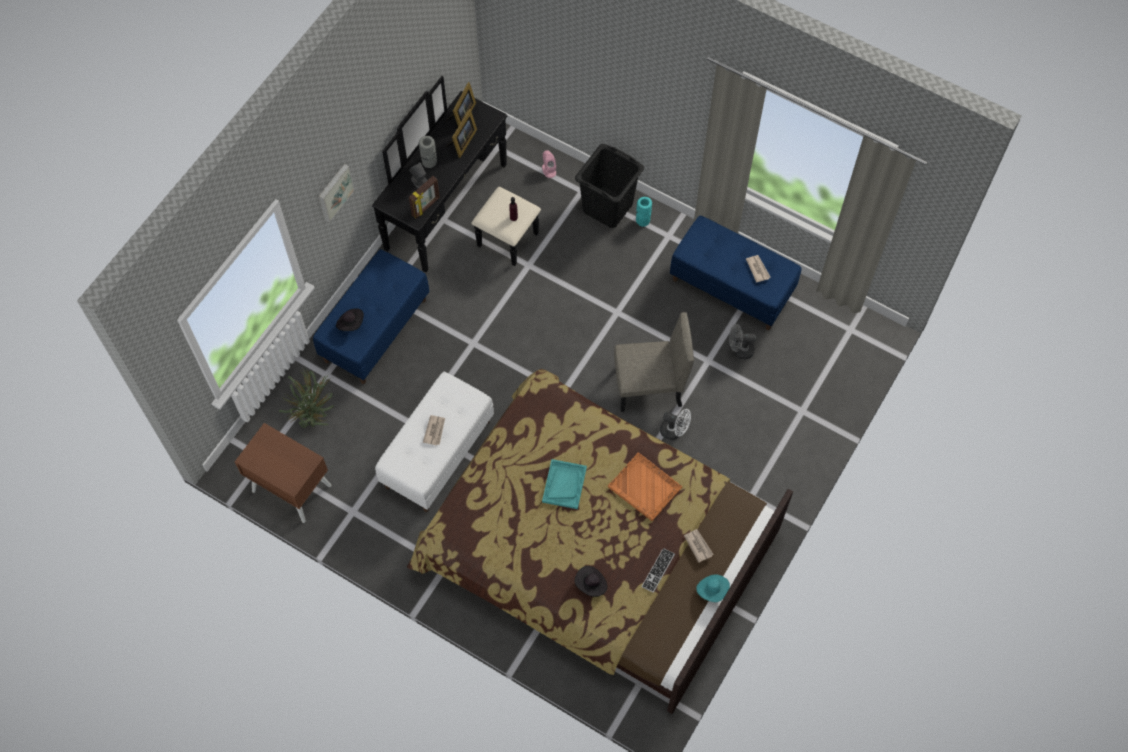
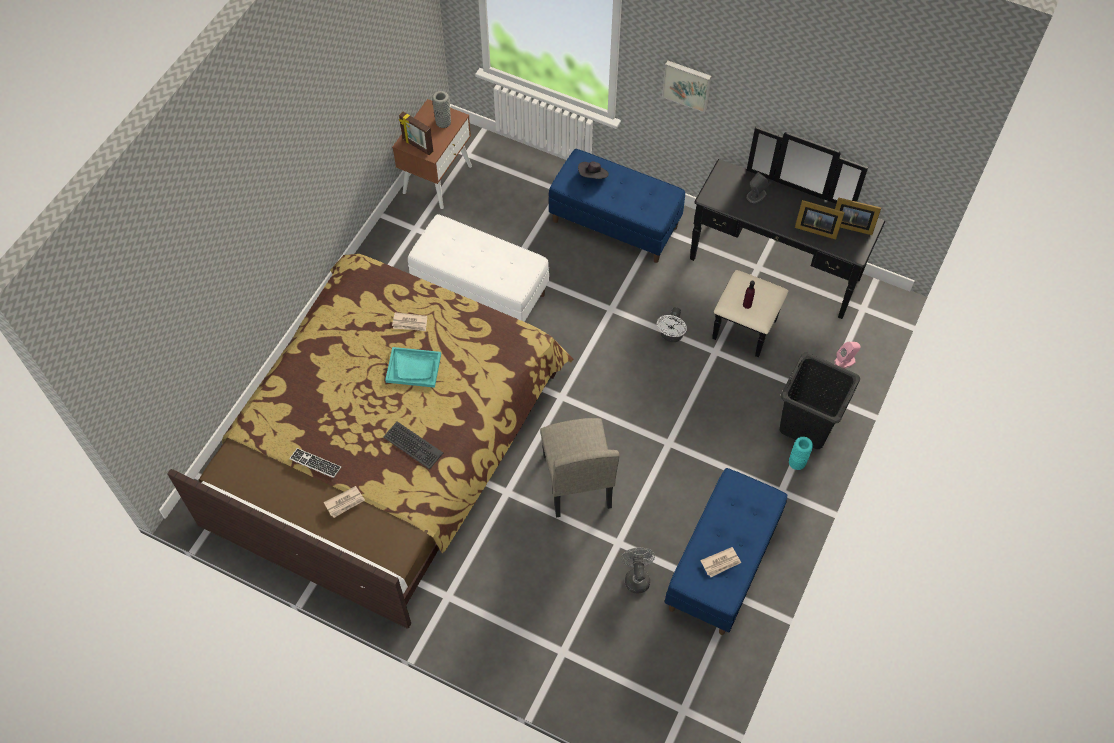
camera: 85 degrees right, 5 degrees down
(315, 416) = (513, 187): potted plant -> none
(426, 207) = (724, 204): picture frame -> picture frame (417, 146)
(429, 162) = (783, 201): grey vase -> grey vase (443, 122)
(435, 430) = (478, 257): newspaper -> newspaper (410, 323)
(591, 584) = (300, 401): black hat -> none
(645, 488) = (412, 445): orange tray -> keyboard
(674, 431) = (524, 511): white fan -> white fan (671, 336)
(712, 590) = (294, 521): turquoise hat -> none

